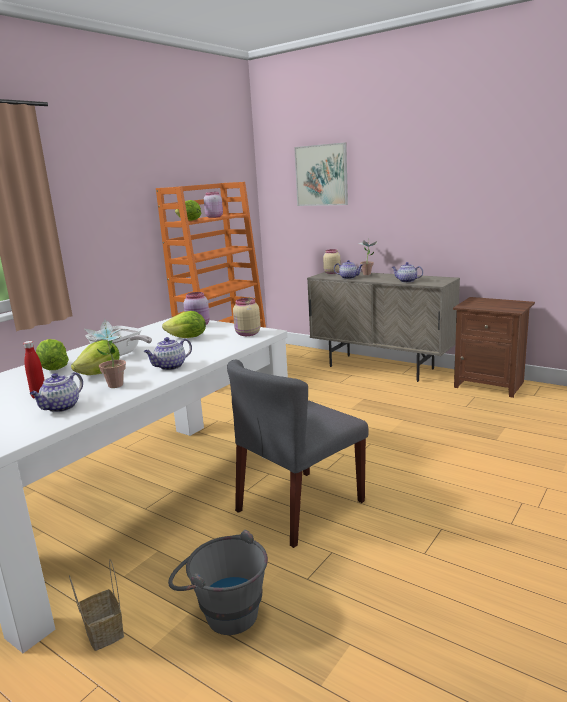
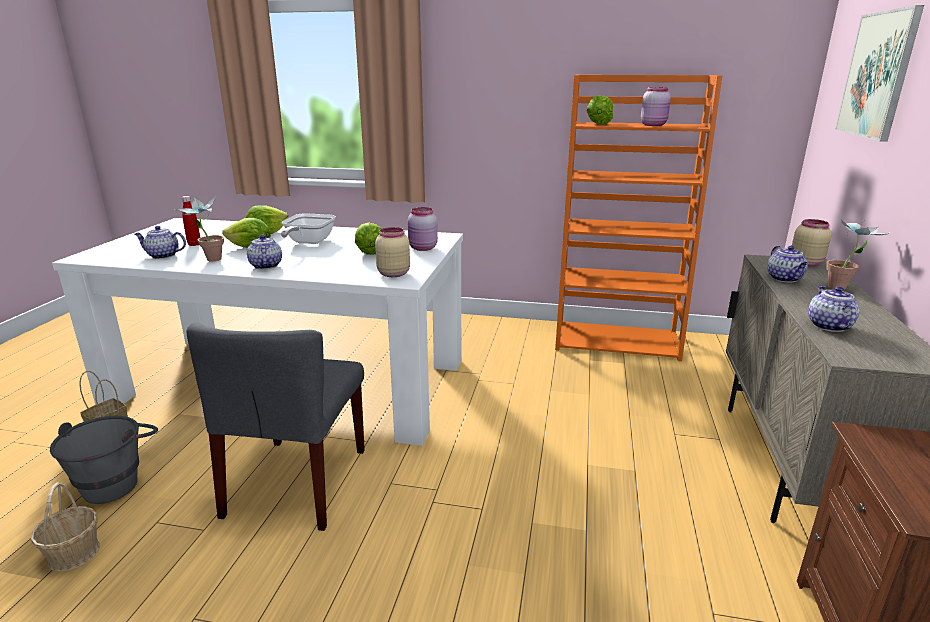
camera: 65 degrees right, 5 degrees up
(170, 367) = (265, 266): teapot -> teapot turned 45 degrees clockwise
(299, 506) = (297, 482): grey chair -> grey chair turned 105 degrees counterclockwise
(324, 627) = (74, 553): none -> basket

